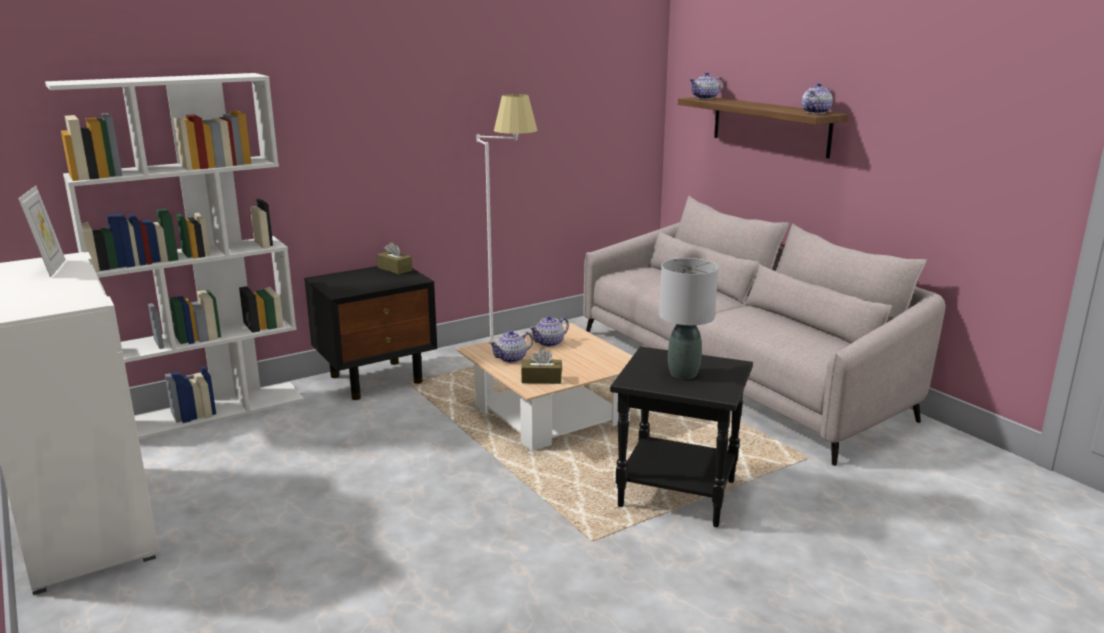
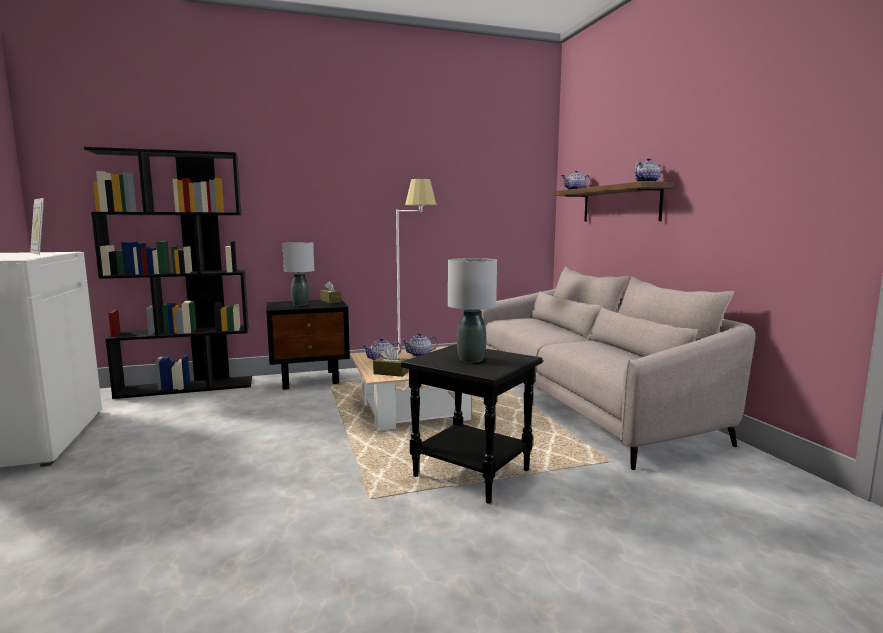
camera: 15 degrees right, 10 degrees down
(51, 268) = (40, 253): picture frame -> picture frame turned 135 degrees clockwise
(211, 411) = (187, 387): white bookcase -> black bookcase
(362, 280) = (301, 304): none -> grey table lamp

